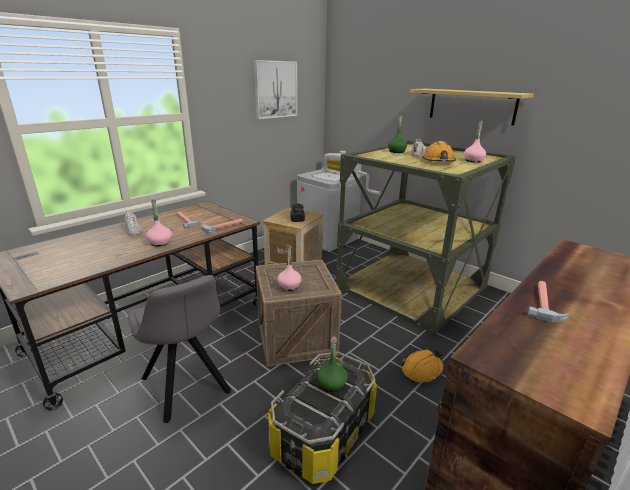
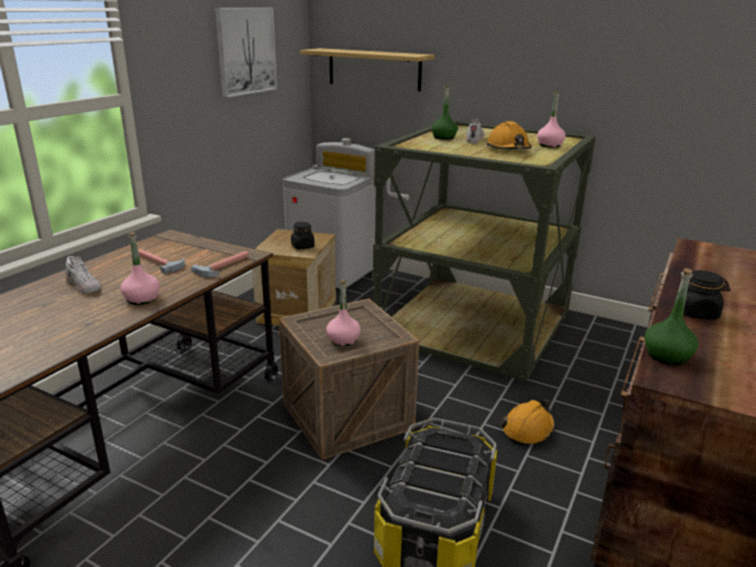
camera: 15 degrees left, 0 degrees up
(187, 385) = (216, 505): grey chair -> none
(332, 384) = (444, 459): green bottle -> green bottle (667, 356)
(471, 106) = (532, 71): shelf -> shelf (374, 69)
(545, 303) = (697, 313): hammer -> black jar

